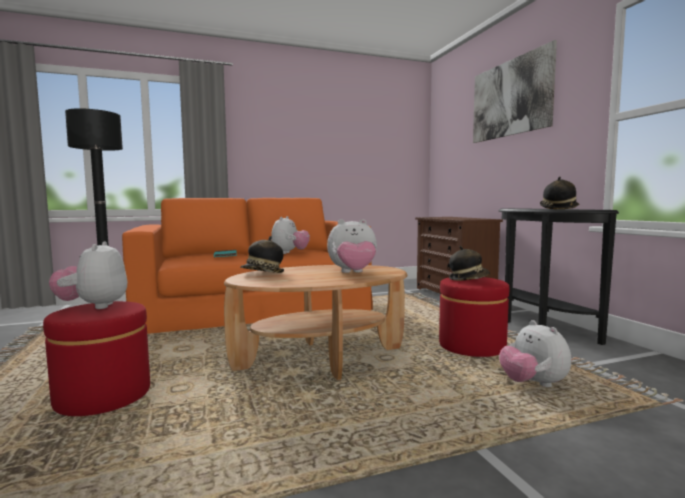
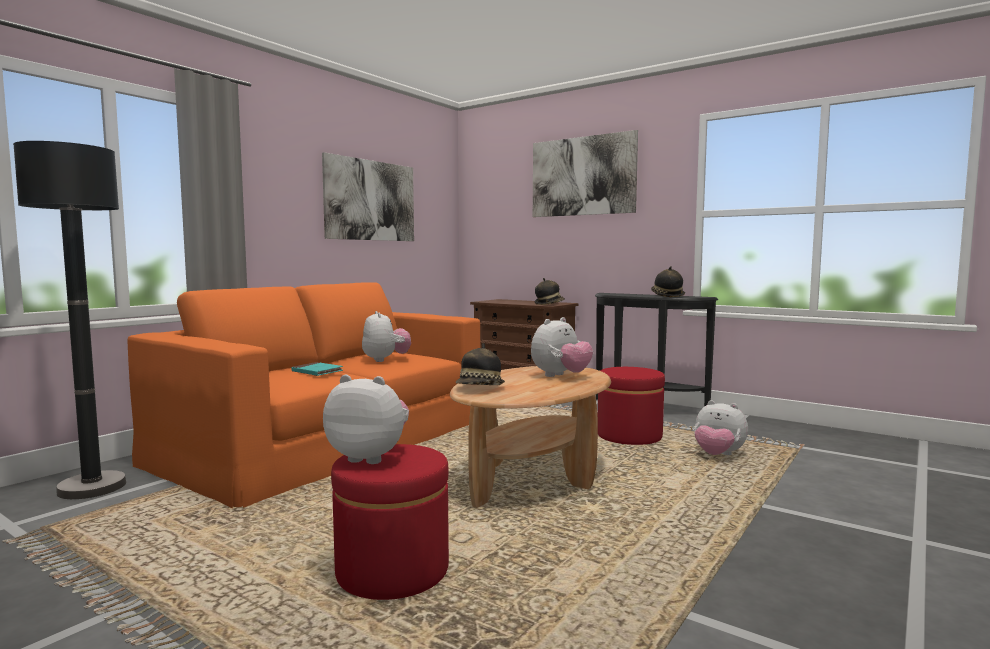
camera: 35 degrees left, 0 degrees up
(94, 306) = (370, 457): plush toy -> plush toy turned 150 degrees clockwise
(339, 139) = (370, 200): none -> picture
(468, 279) = (623, 370): hat -> hat (549, 304)

